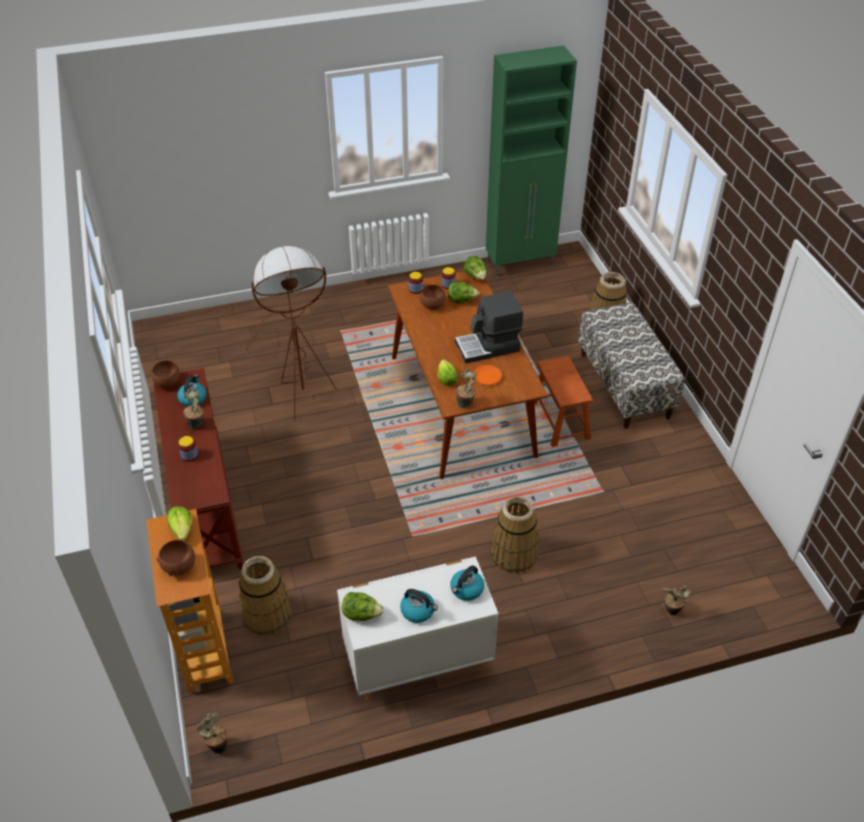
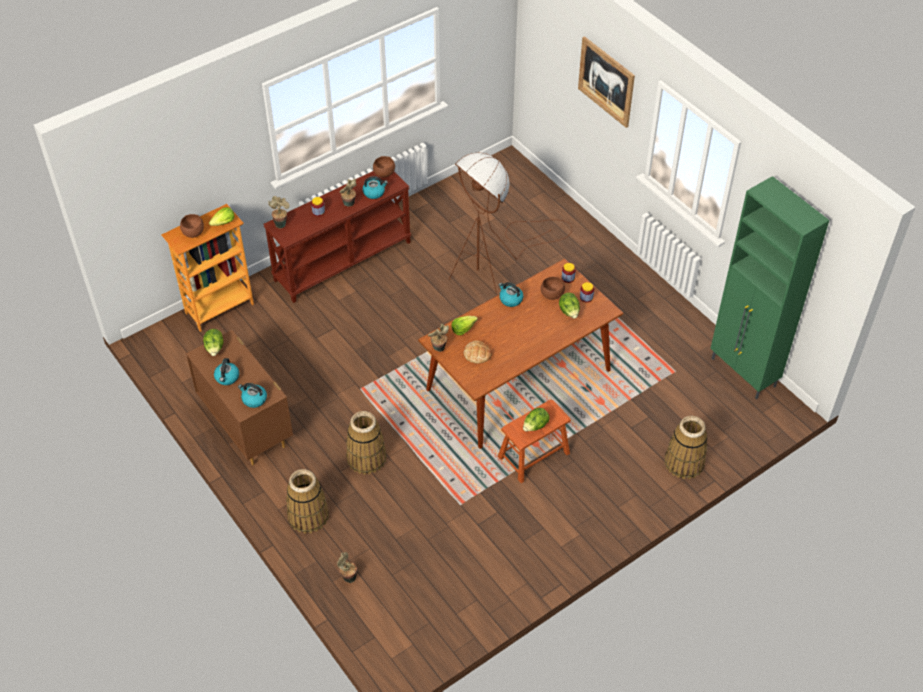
camera: 70 degrees right, 5 degrees up
(217, 745) = (152, 340): potted plant -> potted plant (281, 223)
(252, 132) = (606, 81): none -> picture
(267, 615) = (259, 329): basket -> basket (308, 516)
(417, 663) = (246, 425): white dresser -> brown dresser
(423, 335) = (510, 299): none -> kettle
(475, 277) = (608, 313): lettuce -> lettuce (535, 426)
(487, 377) = (477, 354): orange plate -> bread
(488, 347) = (516, 345): coffee machine -> none
(624, 385) = (605, 495): bench -> none

